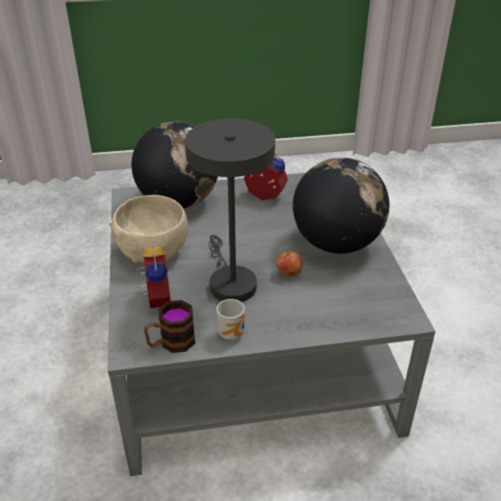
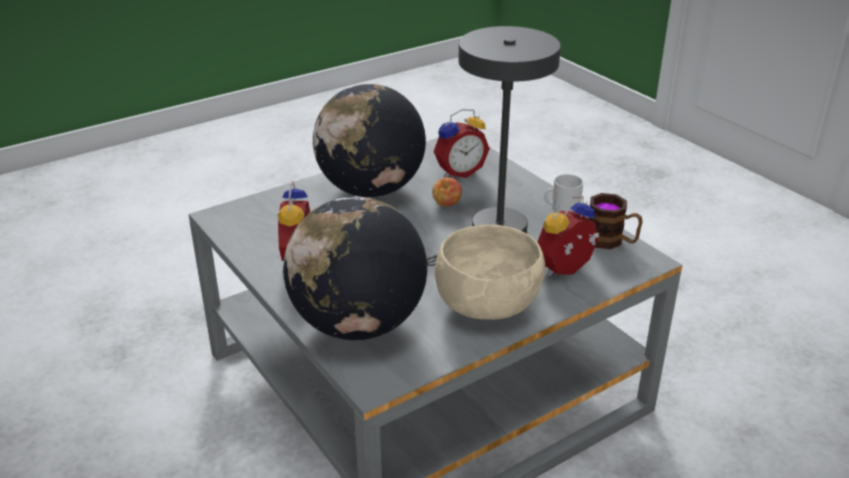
camera: 115 degrees left, 5 degrees down
(343, 298) = (459, 171): none -> alarm clock

